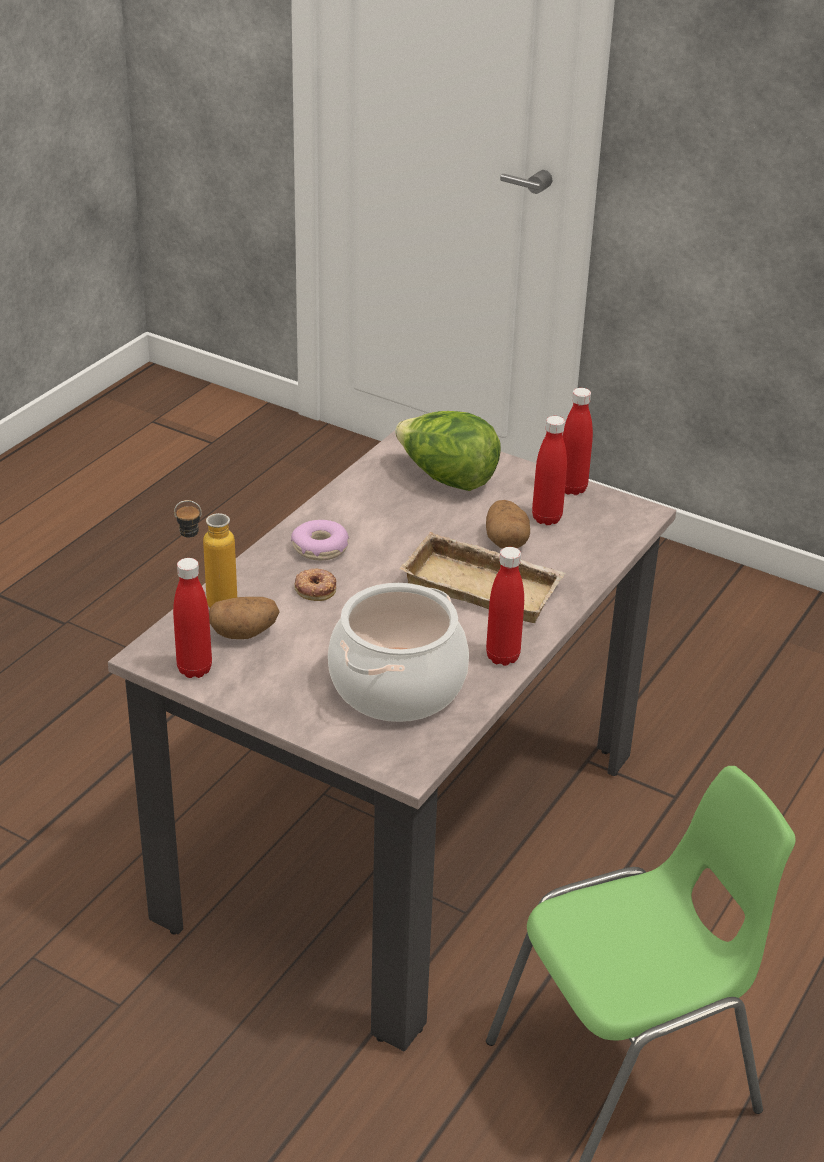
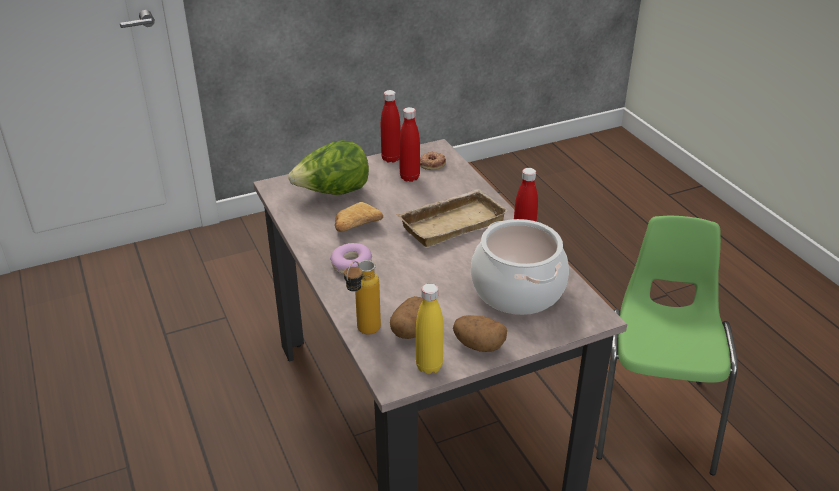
camera: 55 degrees left, 0 degrees up
(194, 669) = (429, 366): red bottle -> yellow bottle
(315, 588) = (391, 283): donut -> donut (432, 163)
(394, 521) = (354, 227): none -> bread
(506, 541) = (416, 198): potato -> potato (478, 345)

